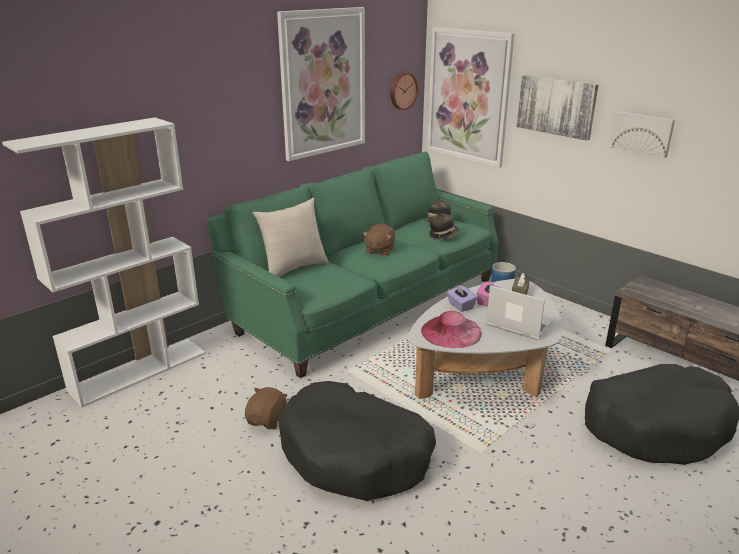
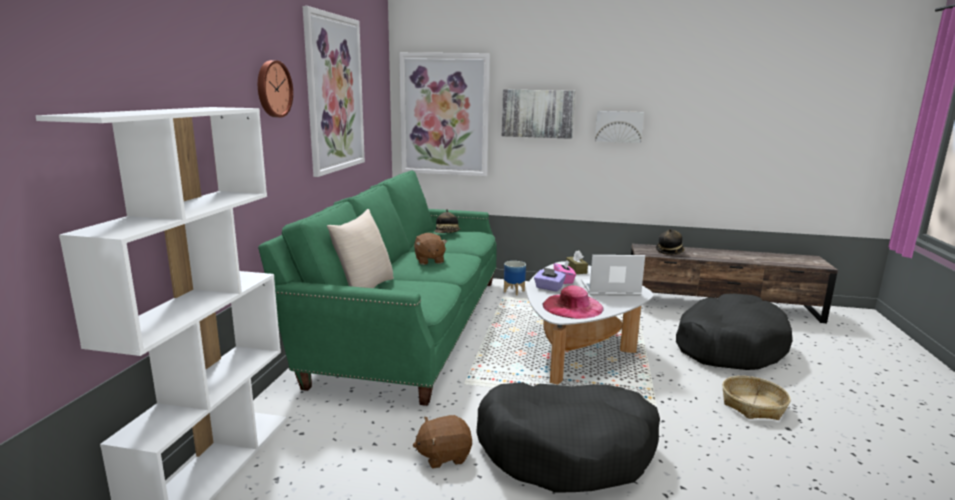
camera: 35 degrees left, 10 degrees down
(267, 420) = (444, 455): brown plush toy -> brown plush toy turned 90 degrees counterclockwise
(402, 91) = (380, 112): wall clock -> wall clock (273, 89)
(443, 235) = (467, 241): hat -> hat (669, 251)
(581, 492) = (752, 405): none -> basket

